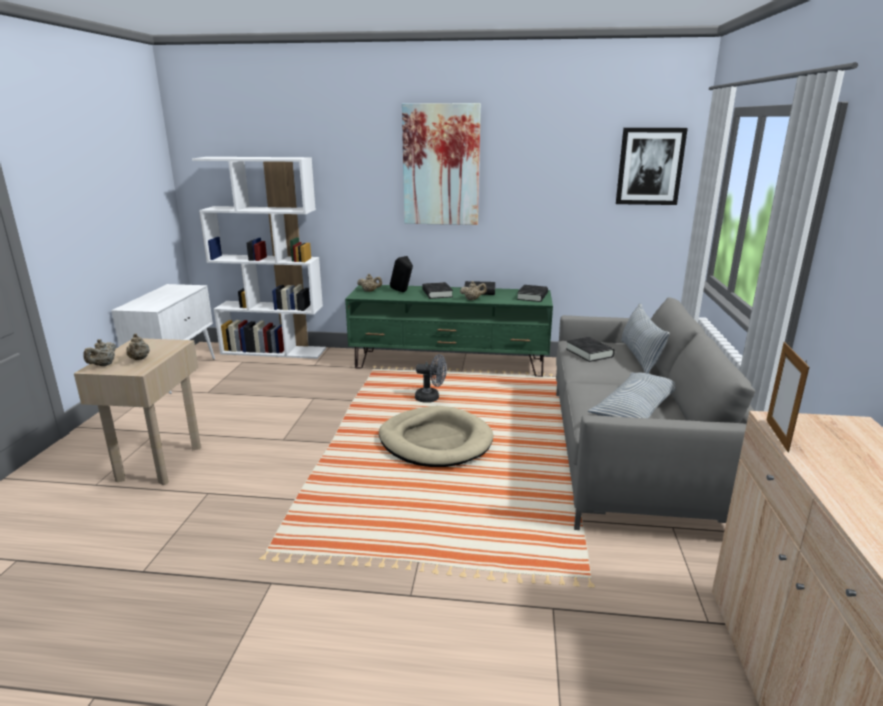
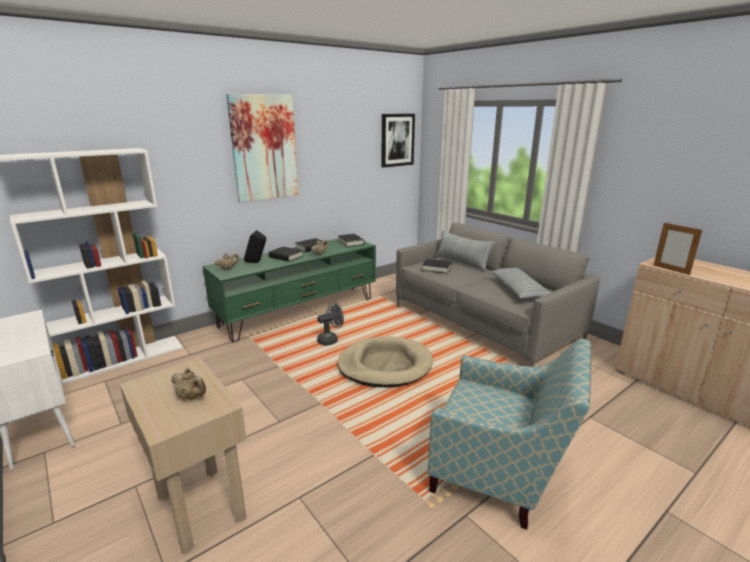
camera: 45 degrees left, 0 degrees up
(103, 365) = (165, 421): beige teapot -> none
(351, 581) = (501, 475): none -> armchair

